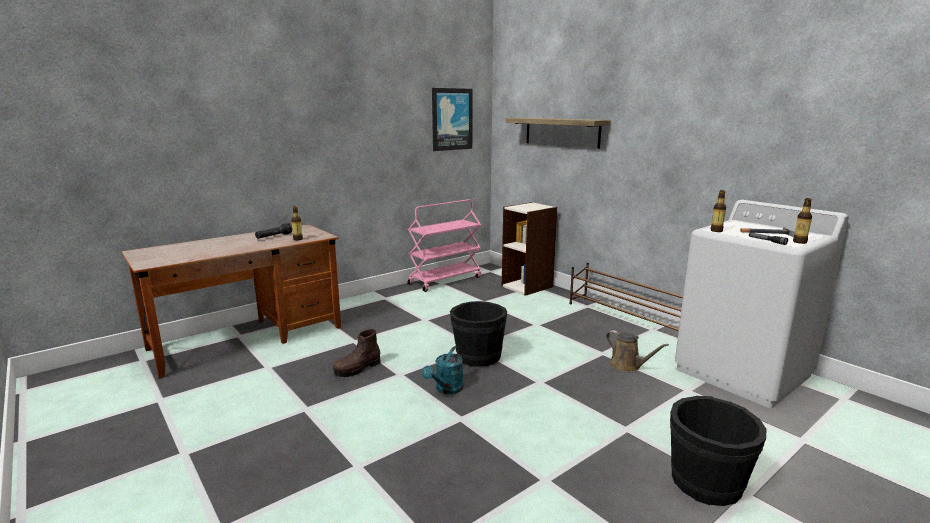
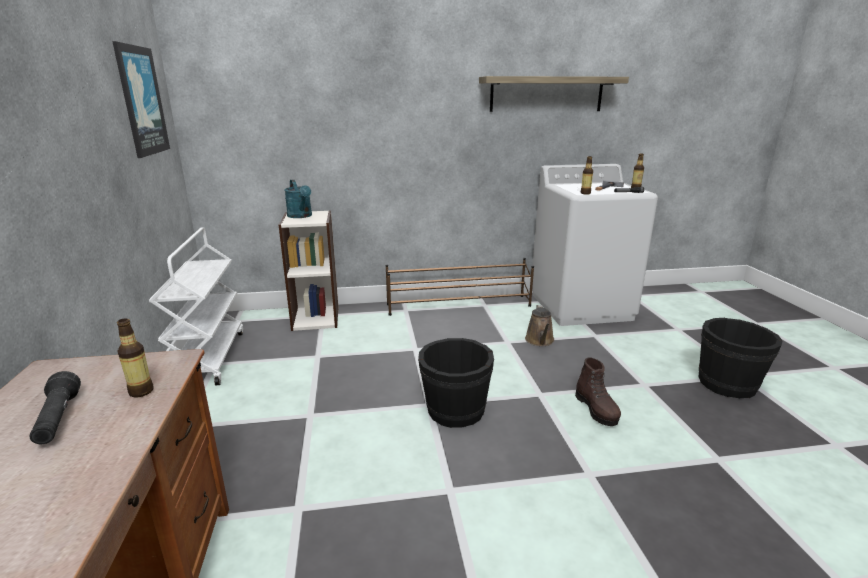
camera: 60 degrees left, 5 degrees up
(357, 369) = (398, 531): brown boot -> brown boot (596, 409)
(445, 280) = (209, 358): pink cart -> white cart
(446, 389) = (517, 462): turquoise watering can -> turquoise watering can (301, 216)
(561, 132) = (318, 114): shelf -> shelf (546, 94)
(627, 366) = (540, 341): brown watering can -> brown watering can turned 105 degrees clockwise

